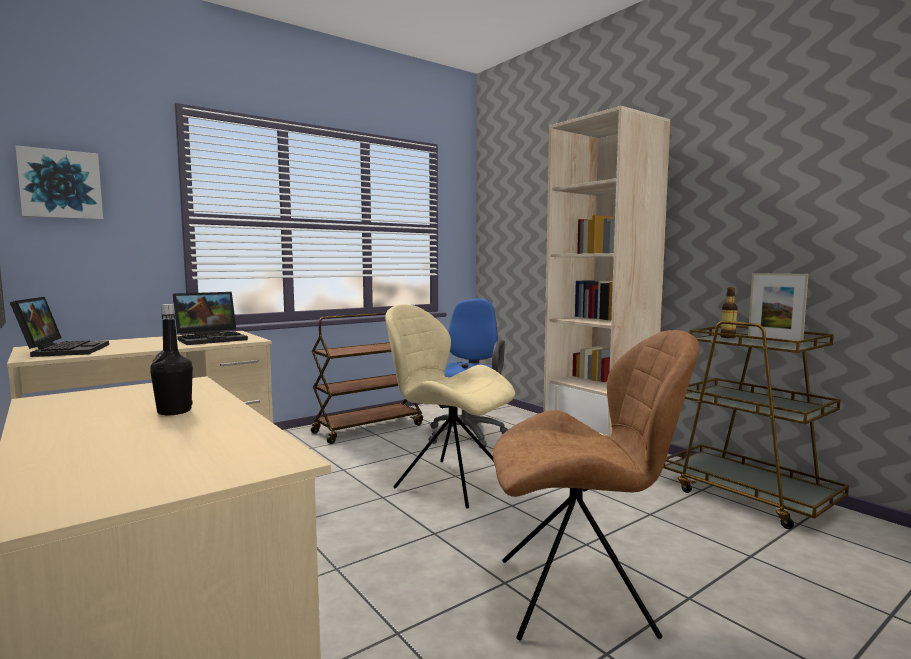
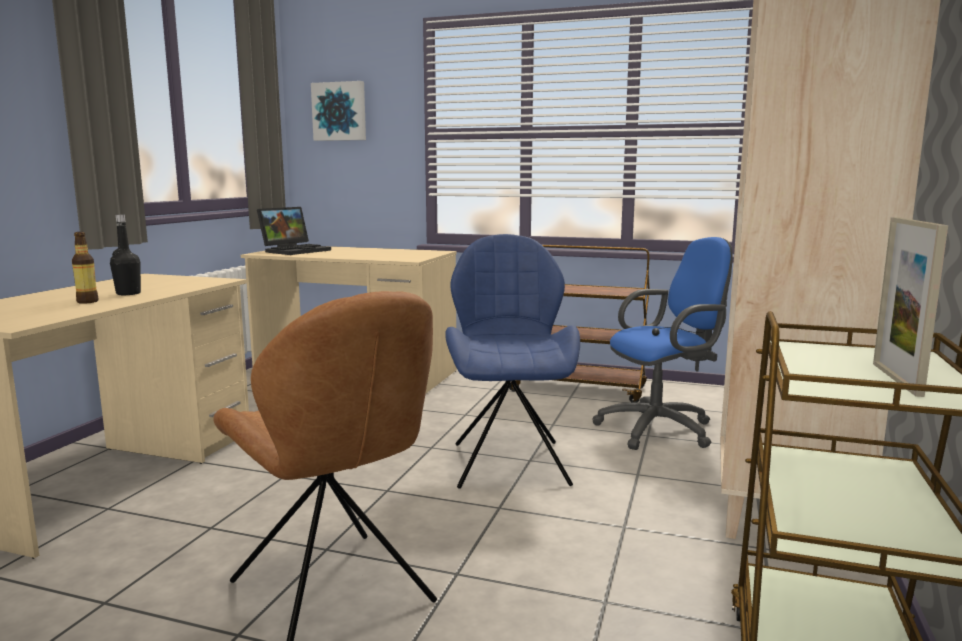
camera: 55 degrees right, 5 degrees up
(212, 339) = (396, 255): laptop -> none
(449, 481) = (509, 462): beige chair -> blue chair
(727, 337) = (854, 353): bottle -> bottle (87, 301)

